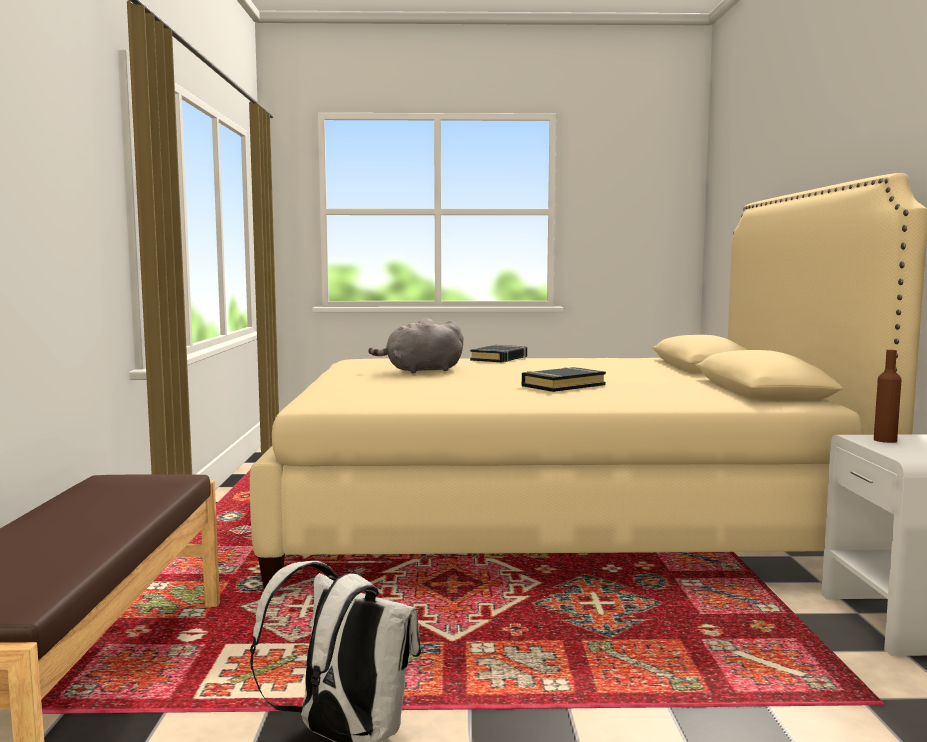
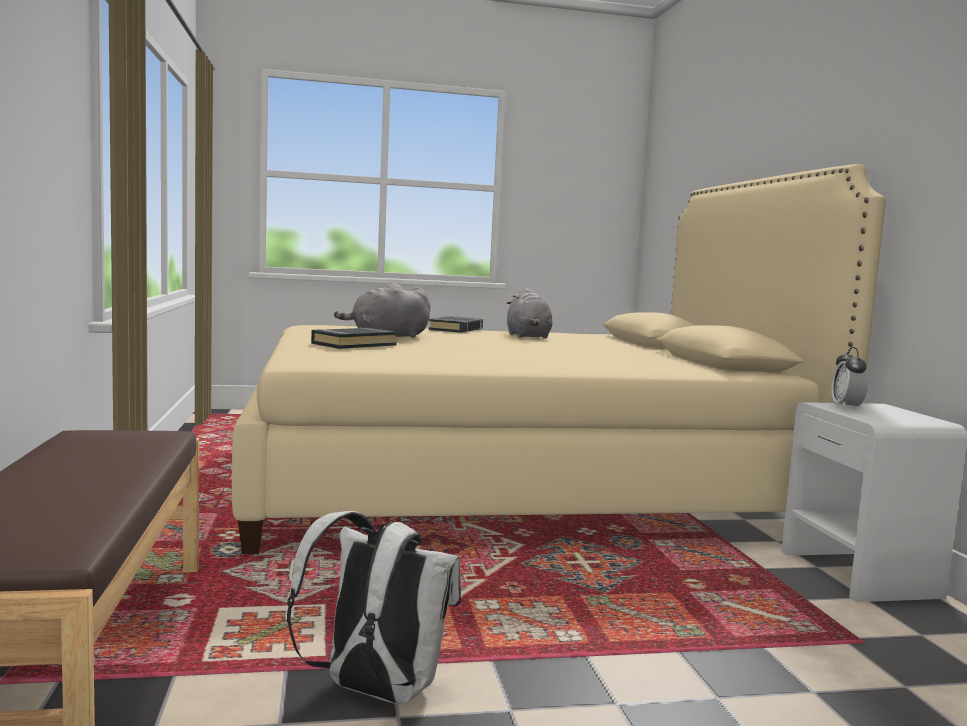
camera: 10 degrees left, 0 degrees up
(563, 385) = (538, 353): black book -> black book (353, 344)
(568, 364) = (528, 337): none -> grey plush toy
(885, 440) = (847, 407): brown bottle -> alarm clock

